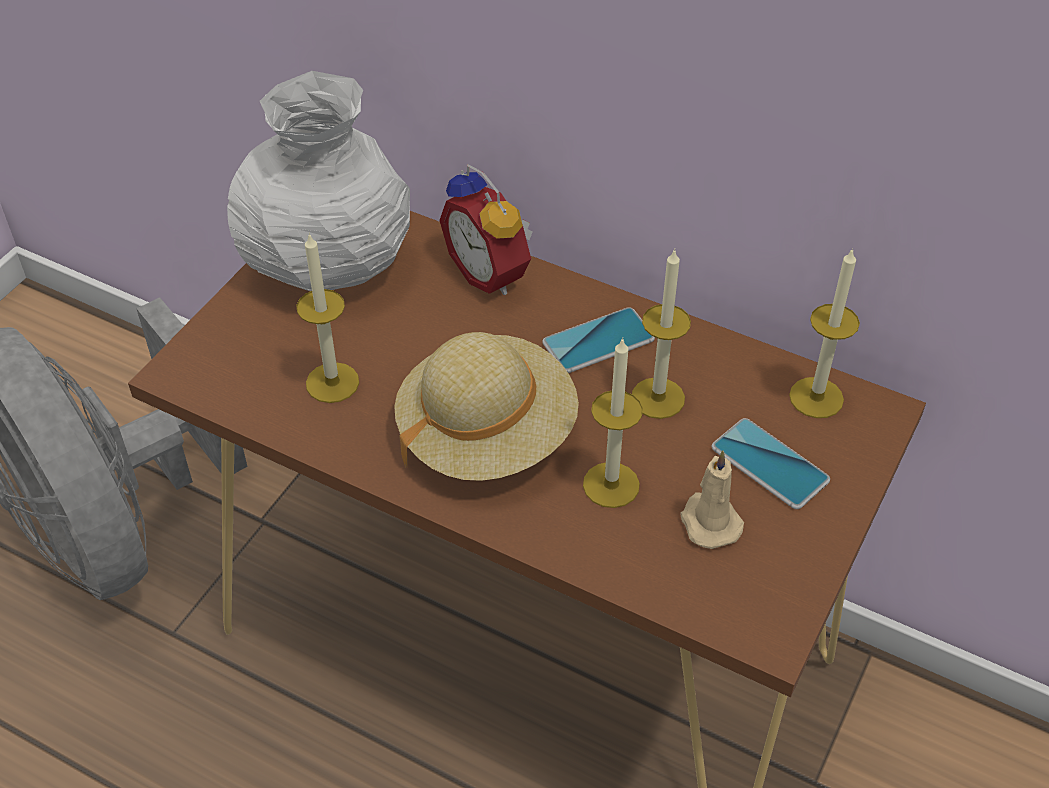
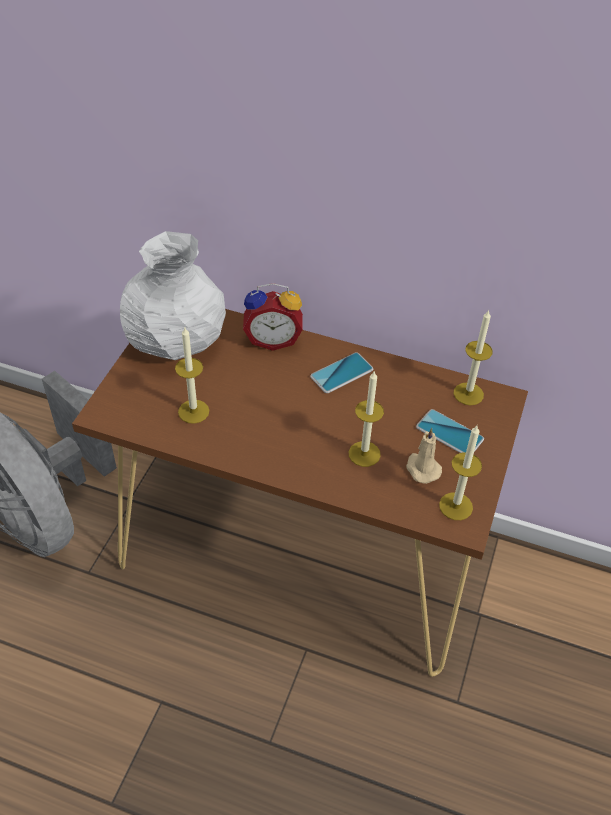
camera: 10 degrees left, 0 degrees up
(486, 434) = (288, 432): beige hat -> none
(492, 273) = (273, 339): alarm clock -> alarm clock turned 45 degrees counterclockwise
(658, 398) = (381, 402): candle -> candle (455, 506)

